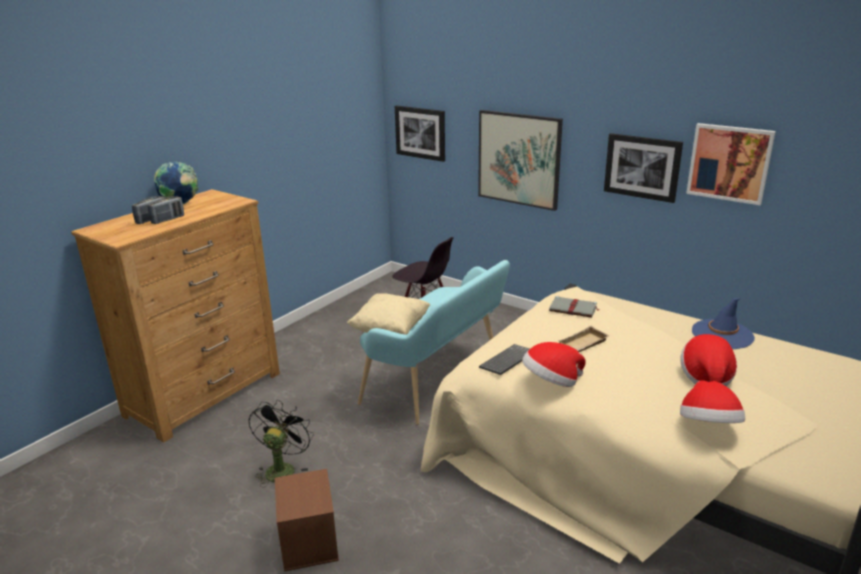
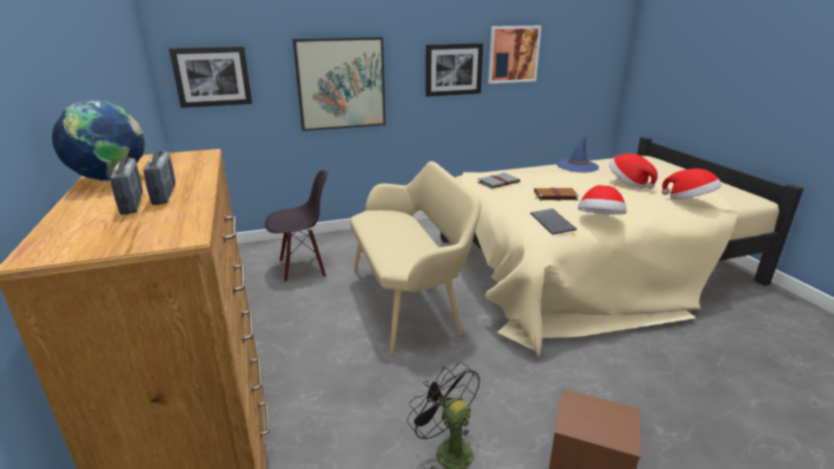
camera: 55 degrees left, 0 degrees up
(390, 330) = (400, 258): beige pillow -> none
(439, 382) = (410, 300): turquoise bench -> beige bench
(583, 344) = (554, 195): beige tray -> brown book

